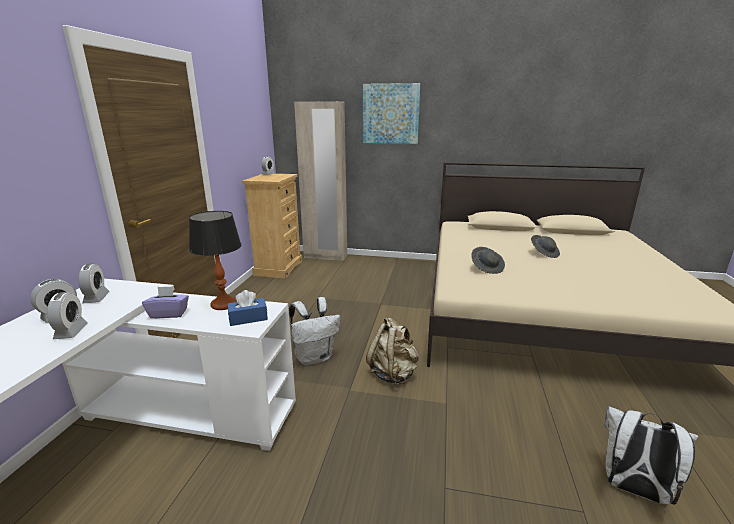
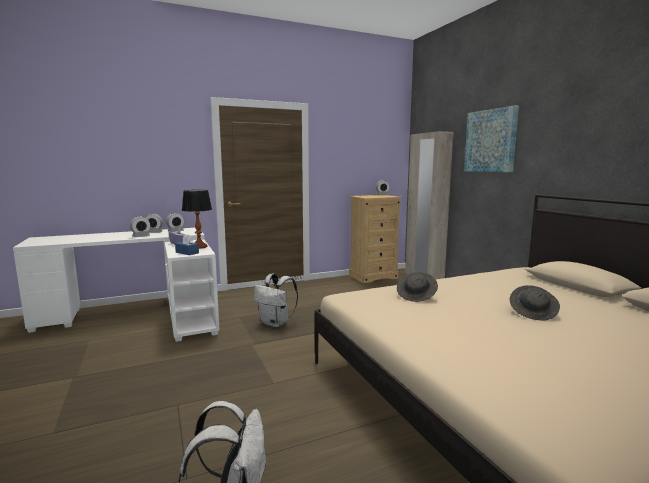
camera: 55 degrees right, 10 degrees down
(393, 373) = (289, 353): beige backpack -> none

